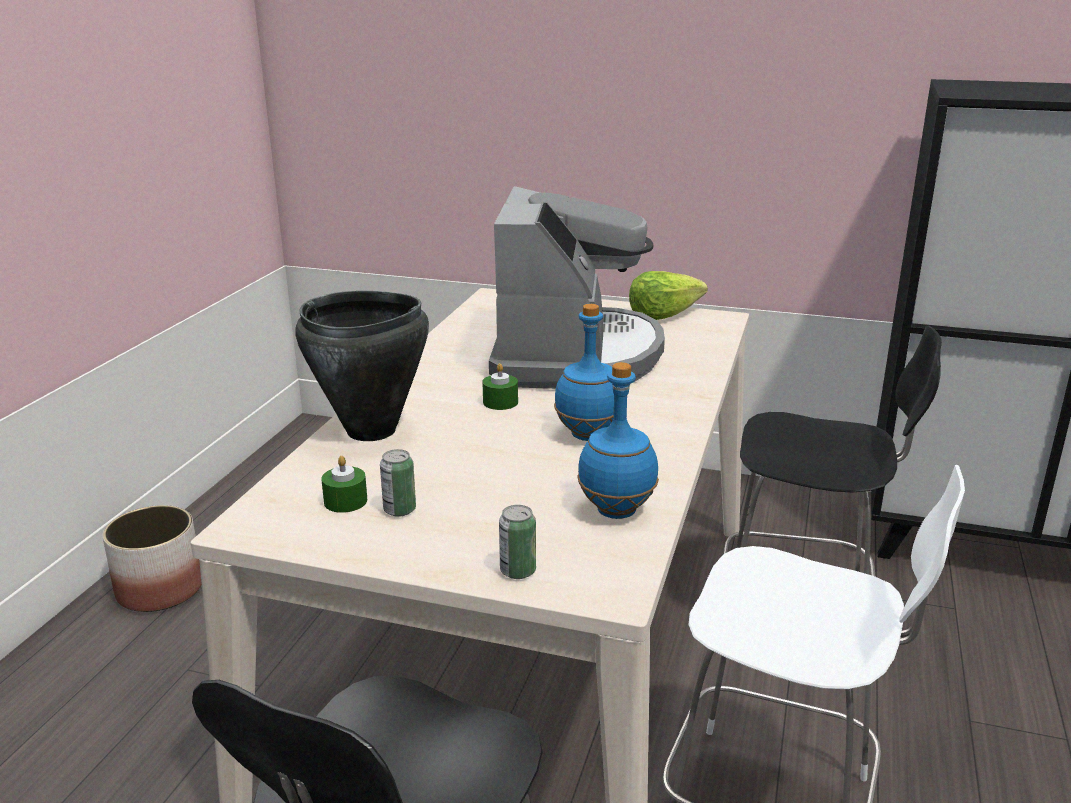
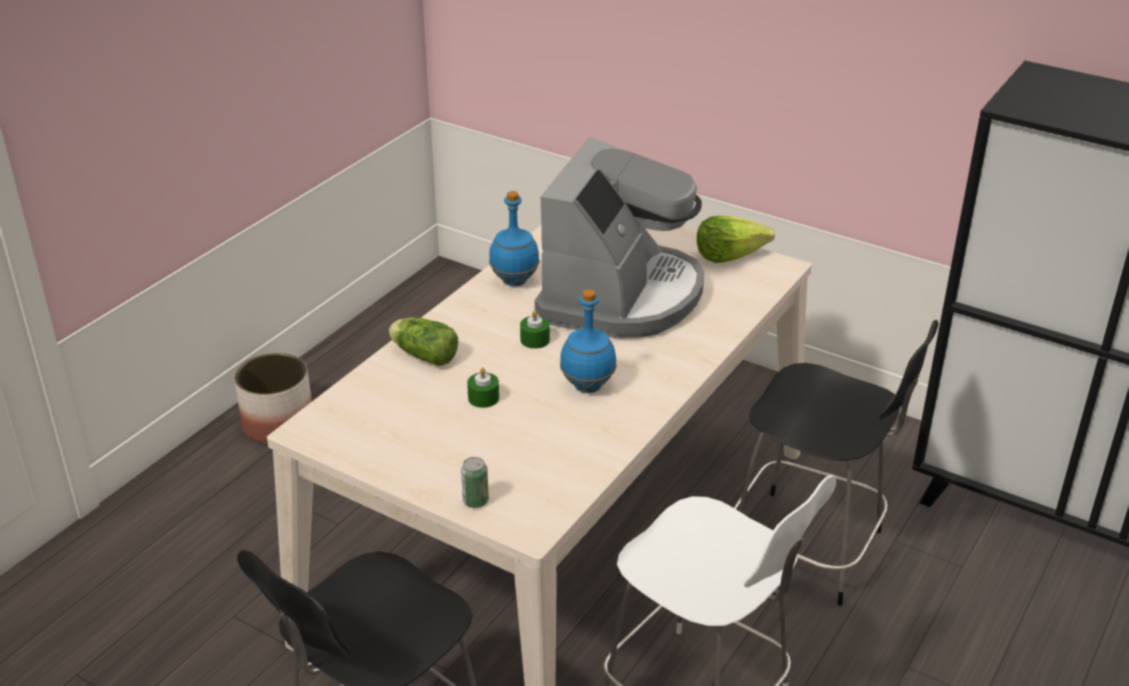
camera: 15 degrees right, 10 degrees up
(345, 501) = (380, 420): green candle -> green candle (483, 398)
(371, 431) = (422, 354): black cooking pot -> lettuce
(399, 510) = (415, 434): can -> none
(616, 510) = (571, 462): blue bottle -> blue bottle (515, 281)

